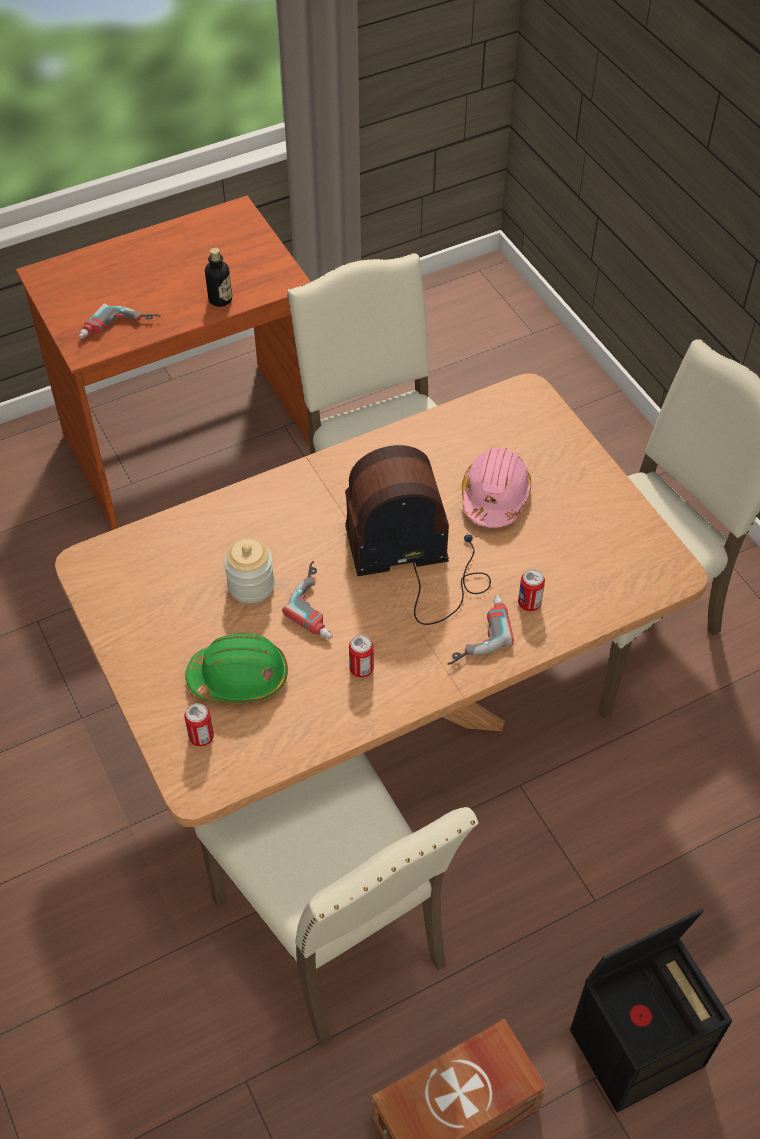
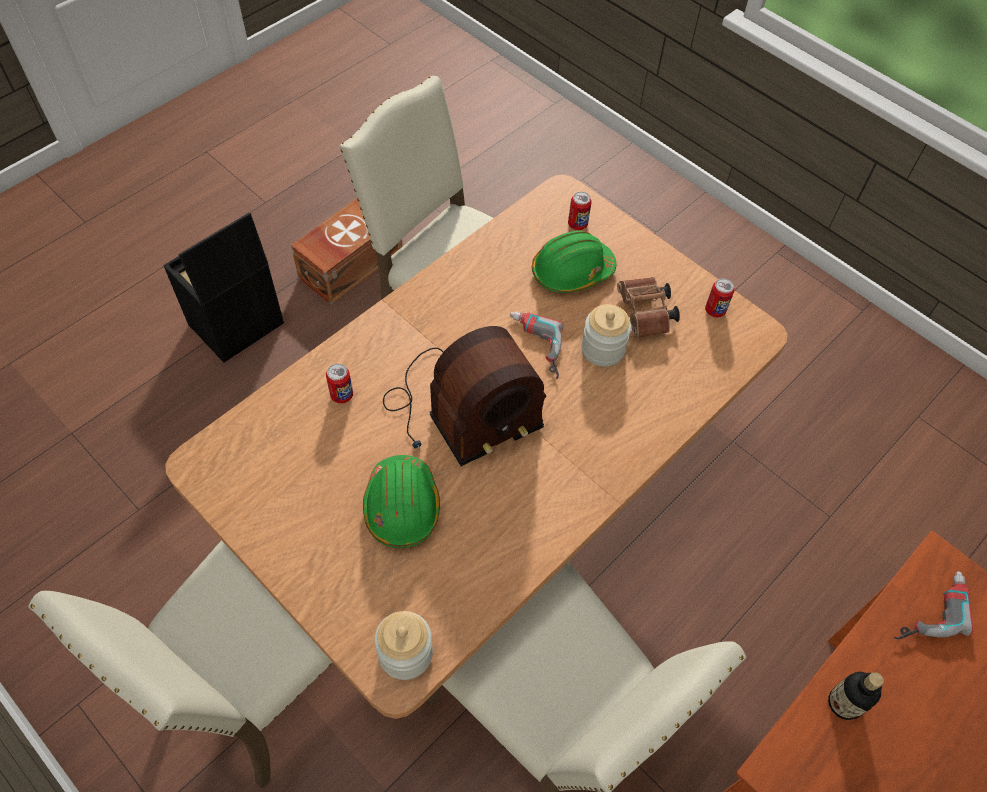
camera: 160 degrees right, 5 degrees up
(187, 609) = (645, 315): none -> brown binoculars
(361, 669) = (475, 301): can -> can (715, 310)
(475, 633) = (386, 355): power drill -> none
(494, 496) = (402, 506): pink hard hat -> green hard hat
(517, 402) = (405, 654): none -> jar

